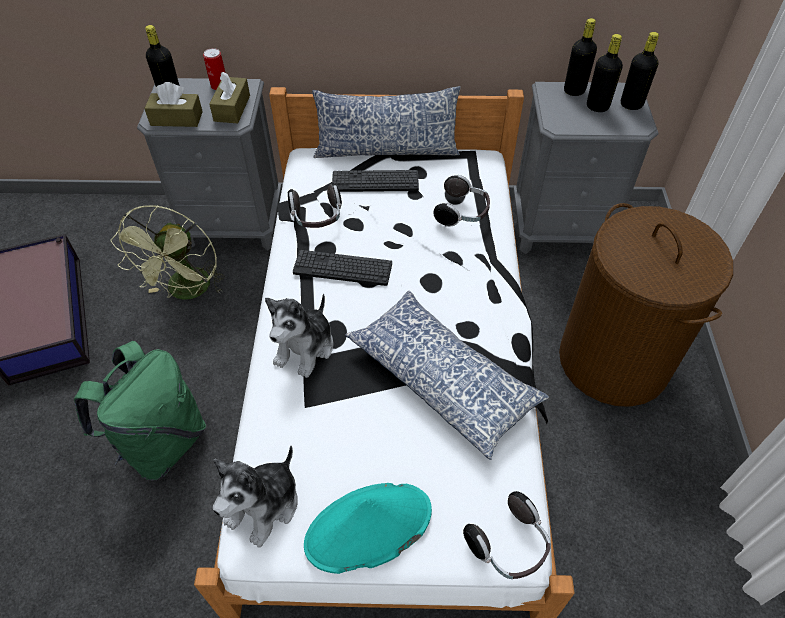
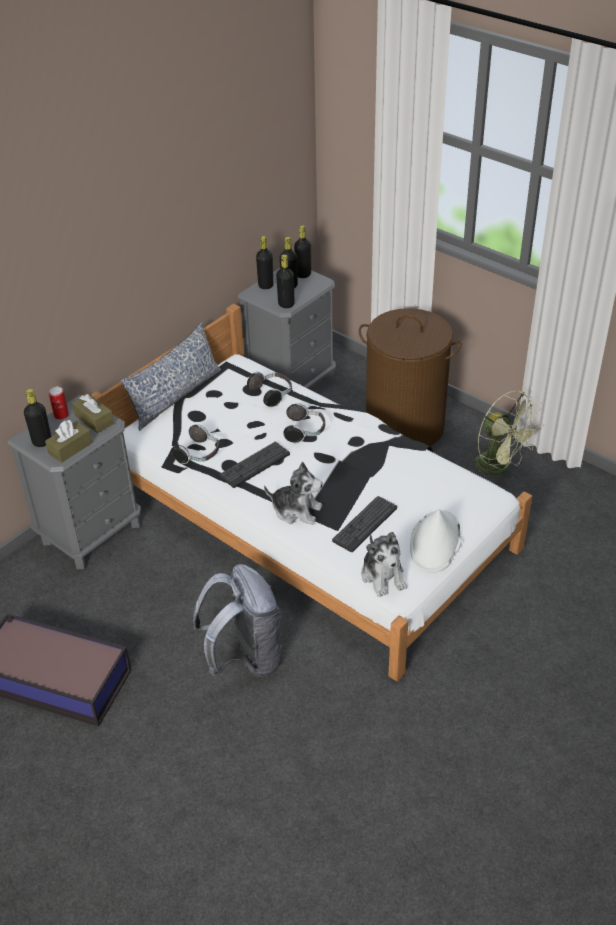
camera: 50 degrees left, 10 degrees down
(162, 442) = (245, 657): green backpack -> grey backpack
(187, 292) = (127, 587): green fan -> green fan (499, 468)
(305, 348) = (296, 510): plush toy -> plush toy turned 45 degrees counterclockwise
(368, 528) = (435, 542): turquoise hat -> white hat
(375, 182) = (200, 415): keyboard -> keyboard (365, 524)
(443, 378) = (376, 468): pillow -> none
(509, 545) = (492, 499): headphones -> headphones (305, 431)
(564, 122) = (286, 304): none -> black bottle

